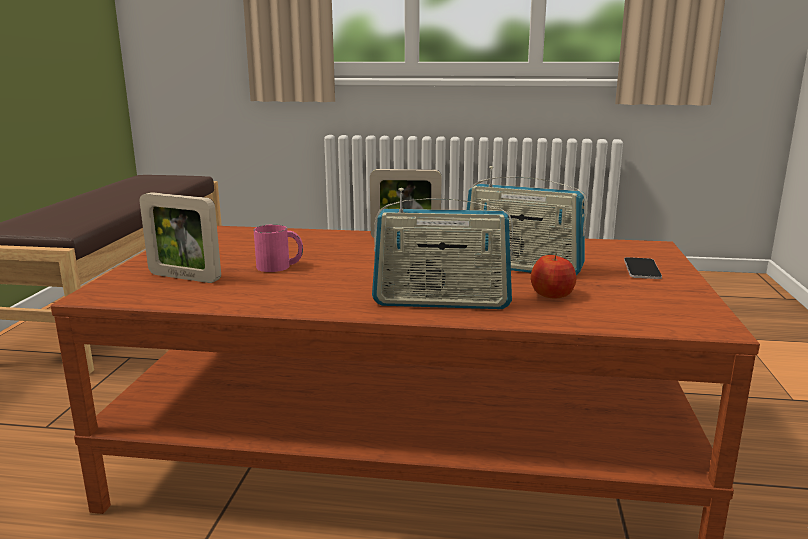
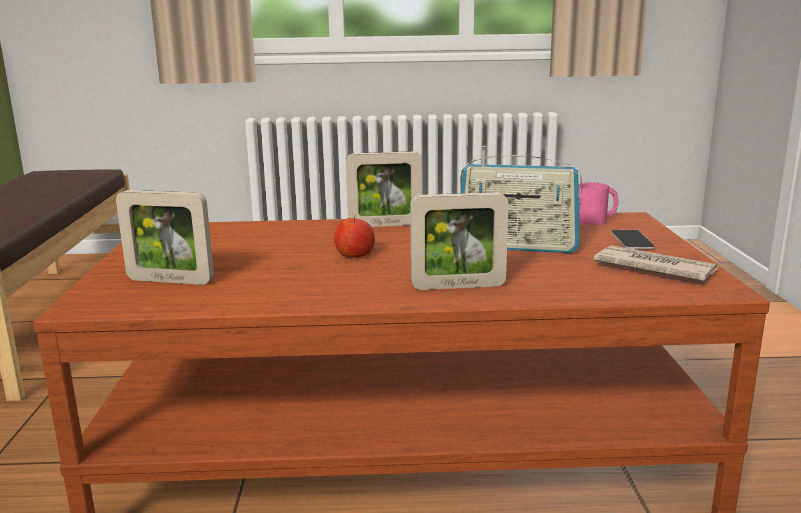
camera: 10 degrees left, 0 degrees up
(280, 266) = (269, 262): pink mug -> pink mug (597, 220)
(441, 302) = (458, 286): radio -> picture frame
(552, 295) = (561, 271): apple -> apple (355, 255)
(649, 298) = (653, 268): none -> newspaper

